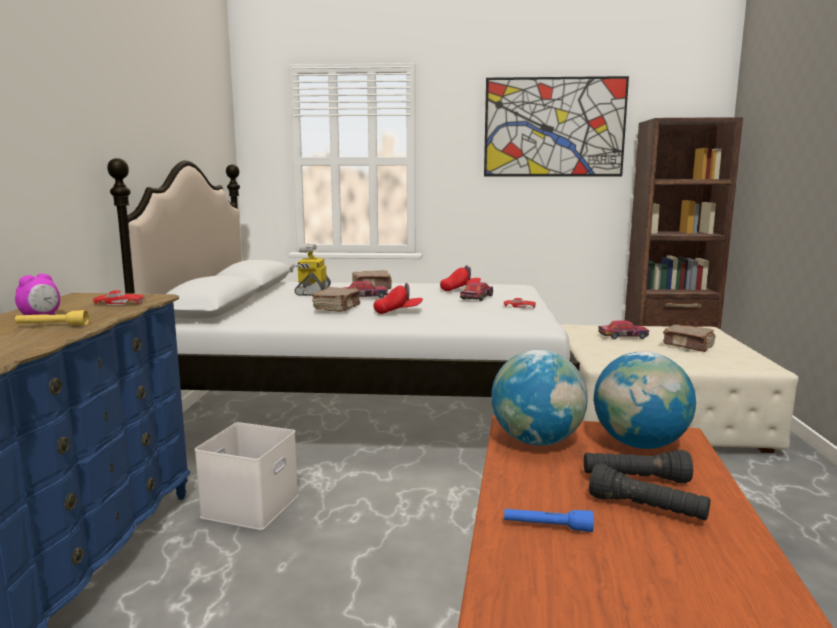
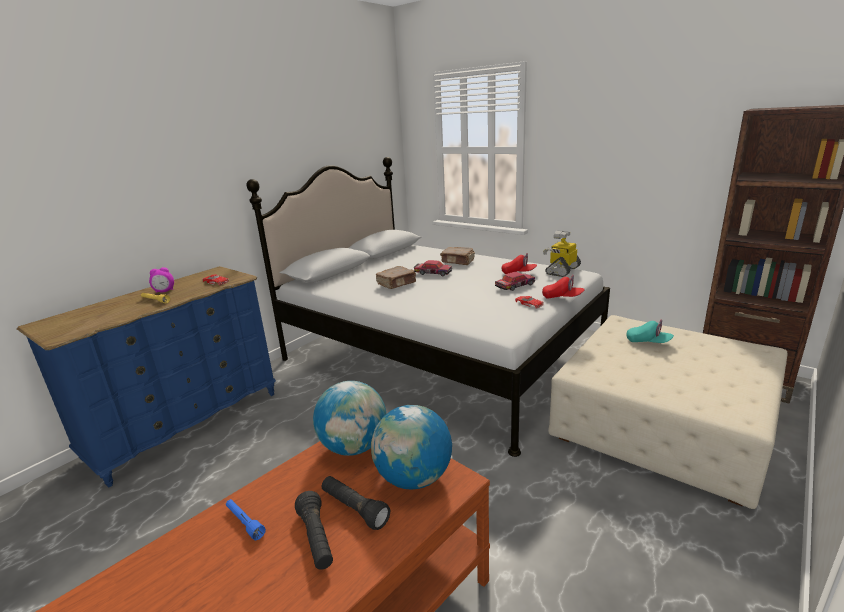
camera: 35 degrees right, 10 degrees up
(250, 504) = (296, 411): white storage box -> none
(312, 292) = (413, 261): toy robot -> toy robot (562, 270)
(398, 312) = (428, 295): red cap -> red cap (562, 298)
(554, 127) = (653, 116): picture -> none
(622, 336) = (648, 342): toy car -> turquoise cap
(688, 346) = (700, 370): brown book -> none

